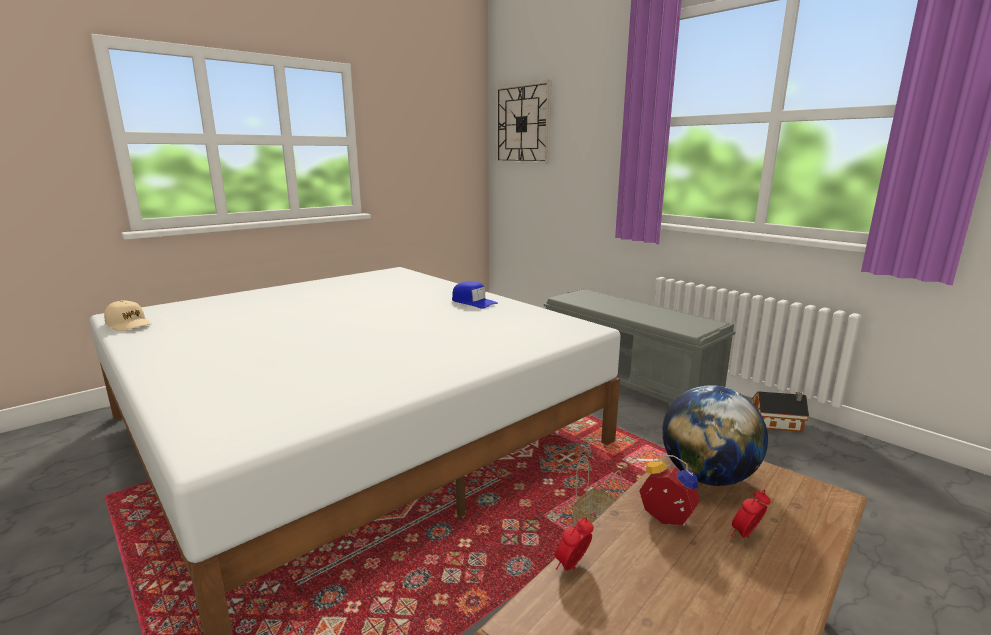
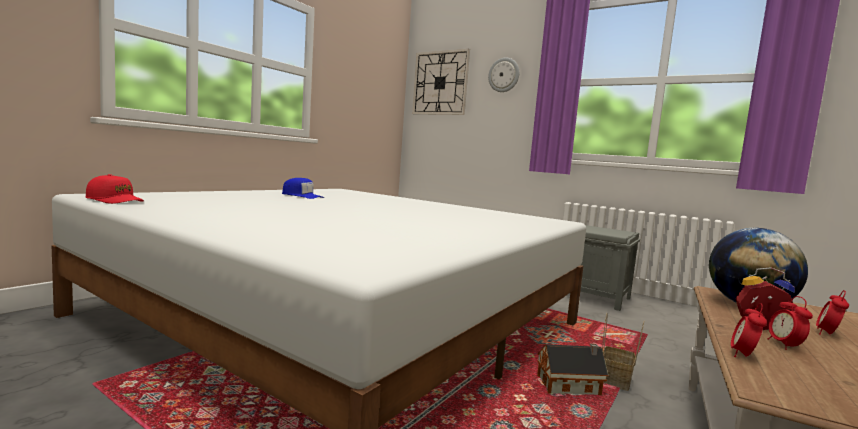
camera: 15 degrees left, 10 degrees down
(129, 324) = (115, 200): beige cap -> red cap
(473, 302) = (443, 206): blue cap -> blue cap (302, 196)
(589, 113) = (504, 75): none -> wall clock
(651, 554) = (784, 346): none -> alarm clock
(778, 423) = (679, 310): toy house -> toy house (571, 387)

